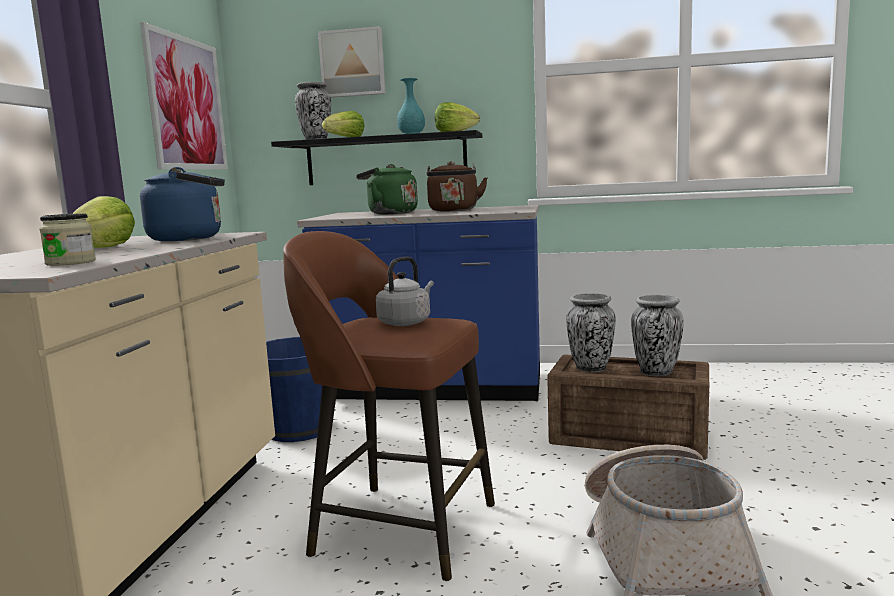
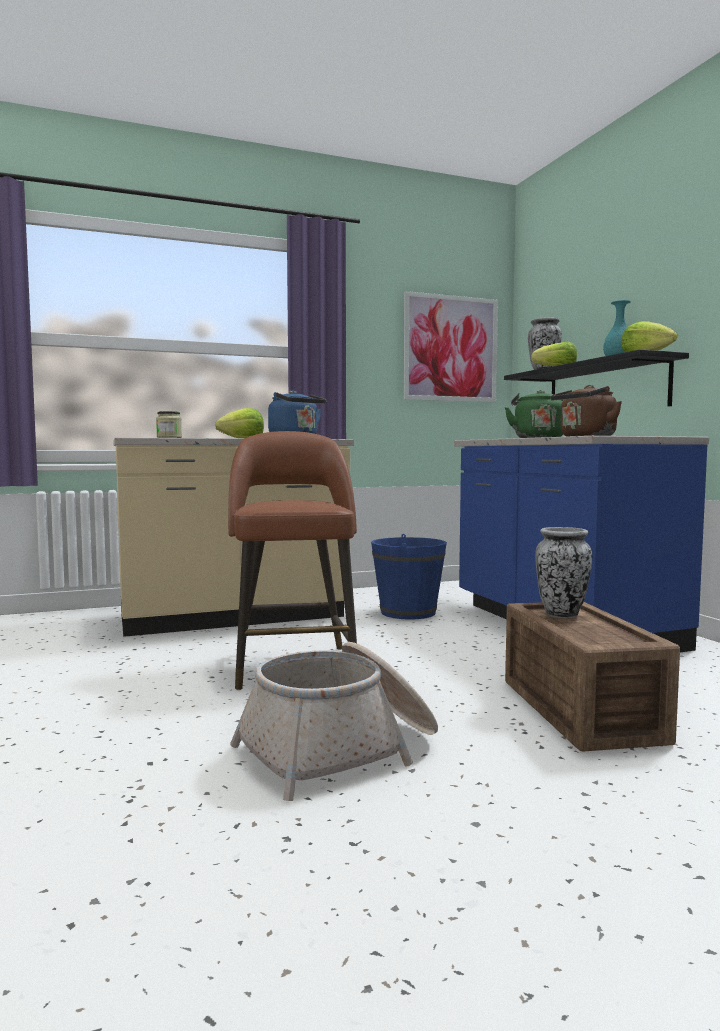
camera: 60 degrees right, 5 degrees down
(353, 63) = (589, 294): picture -> none
(406, 322) = (301, 501): grey kettle -> none
(656, 372) = (598, 634): vase -> none

